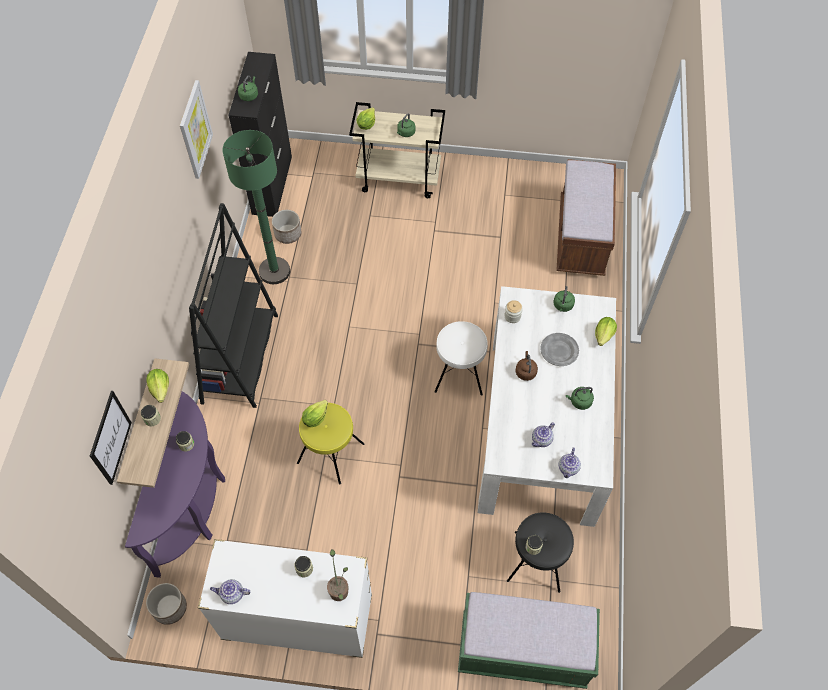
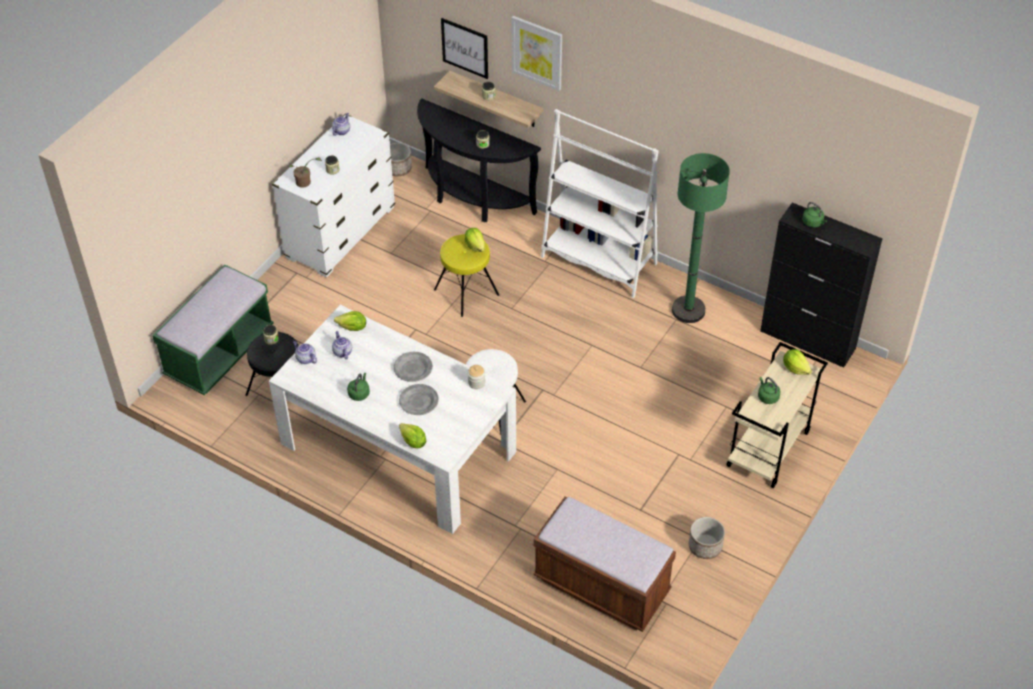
camera: 115 degrees right, 10 degrees down
(160, 389) = (512, 105): lettuce -> lettuce (352, 328)
(194, 506) = (472, 199): purple console table -> black console table
(195, 130) = (727, 126): picture -> picture (537, 52)
(240, 358) = (599, 261): black bookcase -> white bookcase
(288, 234) = (732, 333): planter -> planter (705, 546)
(525, 371) = (413, 368): brown kettle -> grey plate
(562, 306) = (464, 425): green kettle -> none

